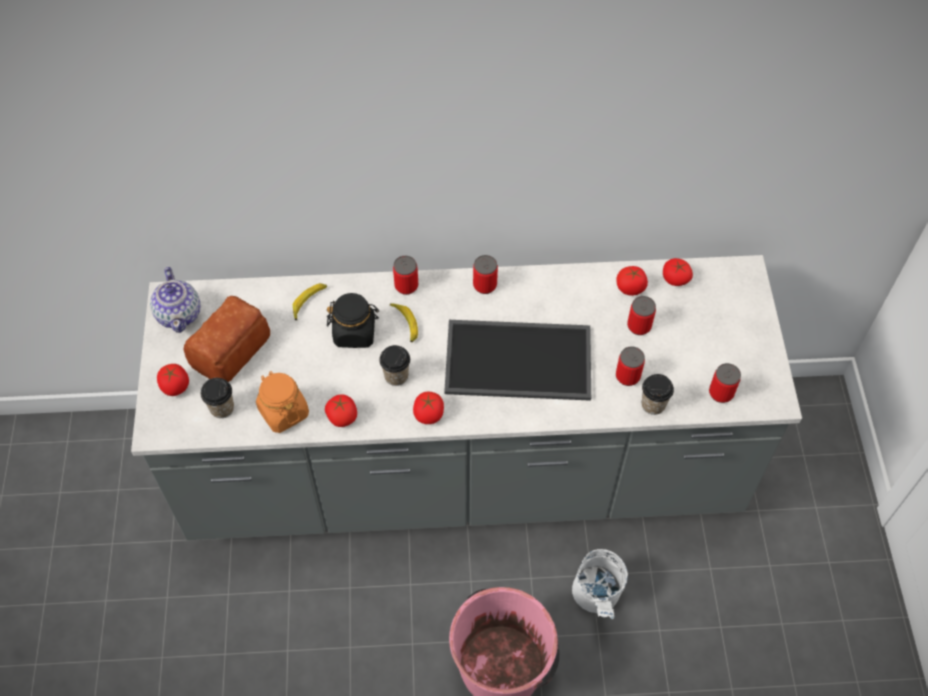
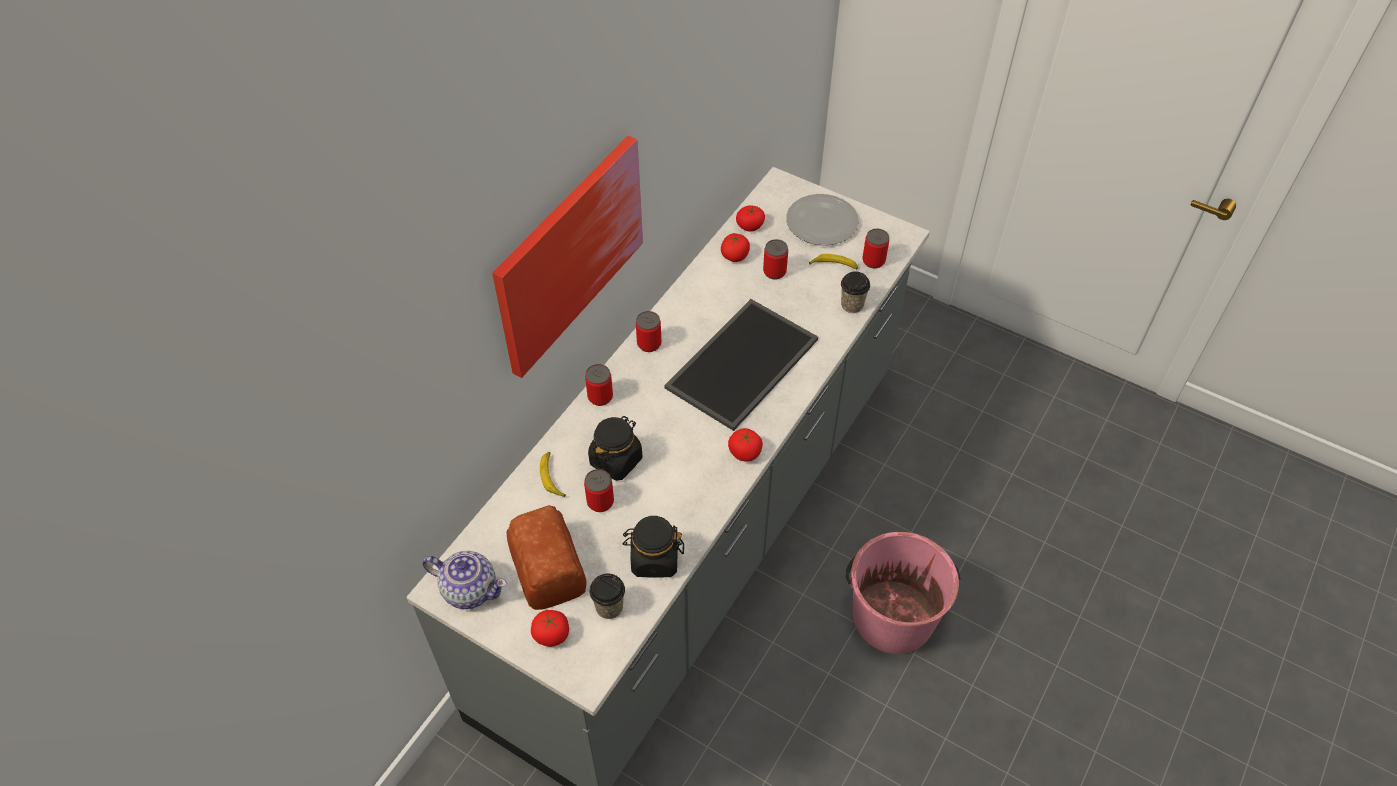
camera: 55 degrees left, 5 degrees down
(283, 412) = (654, 559): orange jar -> black jar
(342, 417) = (697, 516): tomato -> none
(396, 376) = (687, 454): cup -> none
(405, 324) = (639, 419): banana -> banana (834, 265)
(416, 153) = (569, 254): none -> picture
(596, 600) = (882, 515): white bucket -> none
(627, 376) = (814, 305): can -> can (600, 502)
(729, 327) = (821, 222): none -> plate

